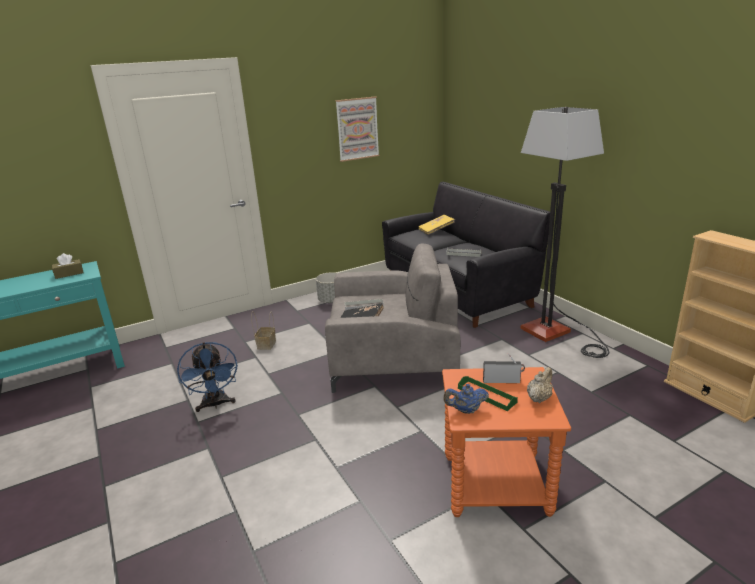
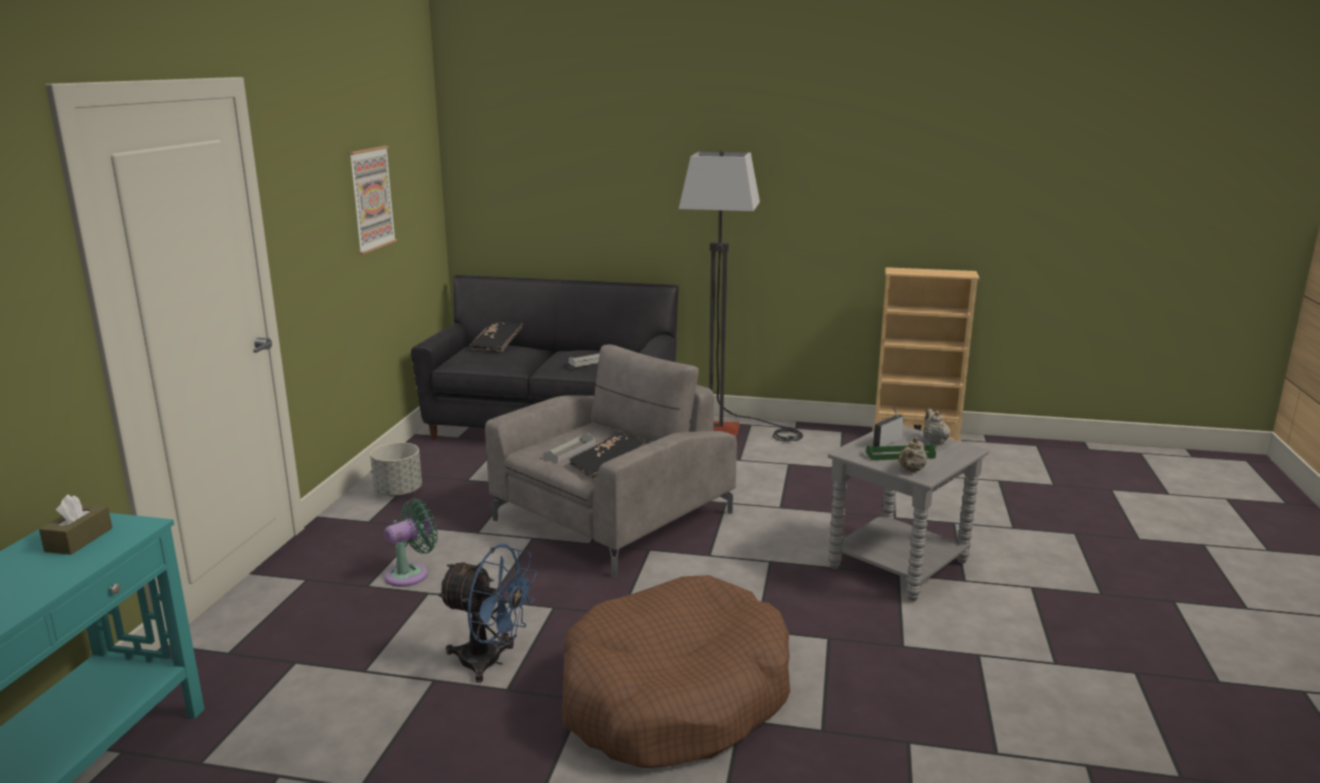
camera: 50 degrees left, 5 degrees down
(236, 475) = (674, 697): none -> brown dog bed
(266, 344) = (411, 574): basket -> green fan
(436, 230) = (497, 345): yellow book -> black book
(466, 410) = (911, 470): blue teapot -> beige teapot
(495, 485) = (899, 566): orange side table -> grey side table

